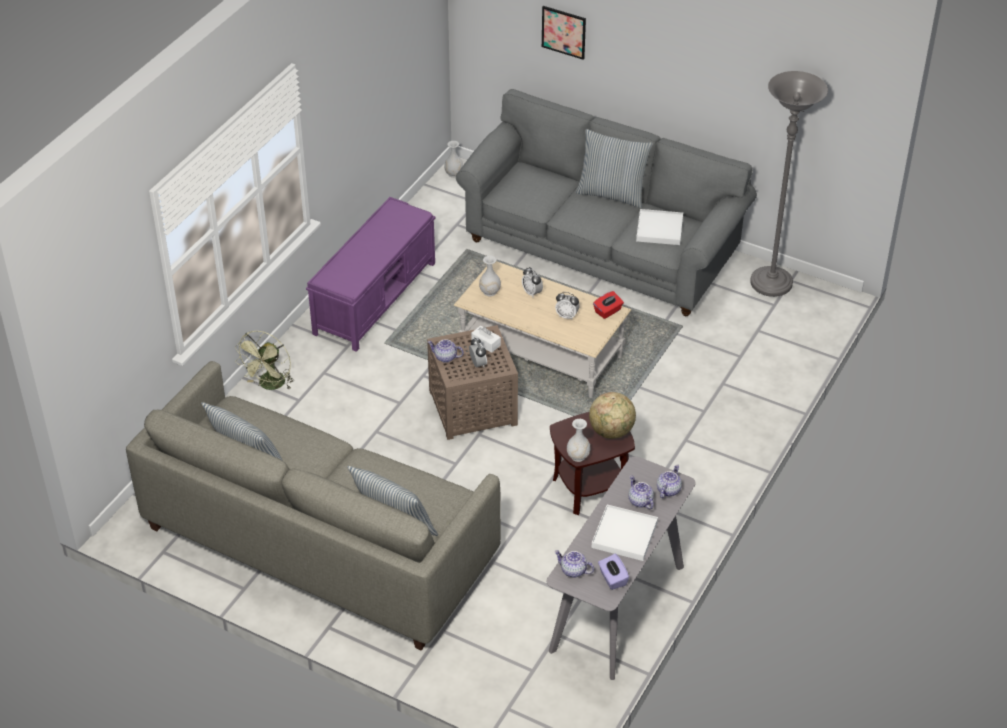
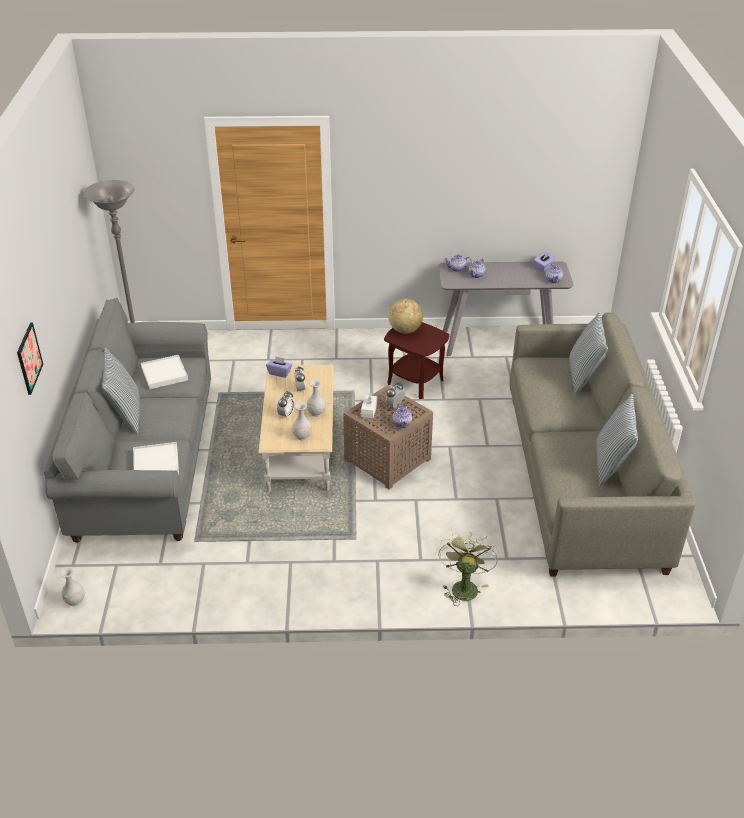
camera: 120 degrees left, 5 degrees down
(270, 385) = (464, 586): green fan -> green fan turned 75 degrees counterclockwise
(375, 297) = (301, 572): purple bench -> none
(578, 456) = (440, 335): white vase -> white vase (316, 413)
(608, 311) = (279, 373): red tissue box -> purple tissue box
(624, 535) = (507, 272): white tray -> white tray (156, 463)

